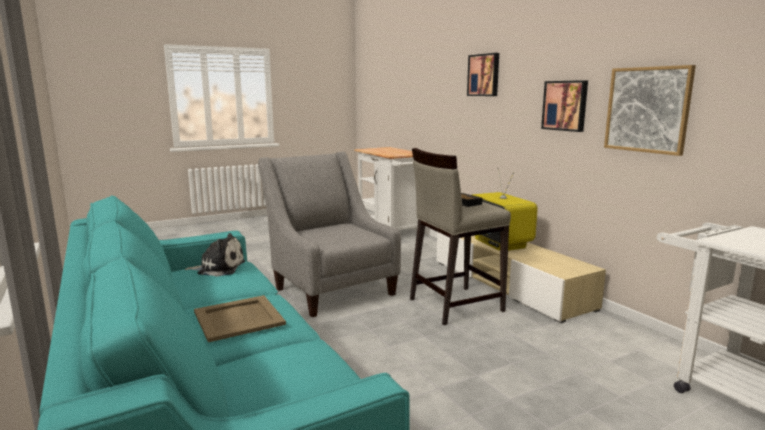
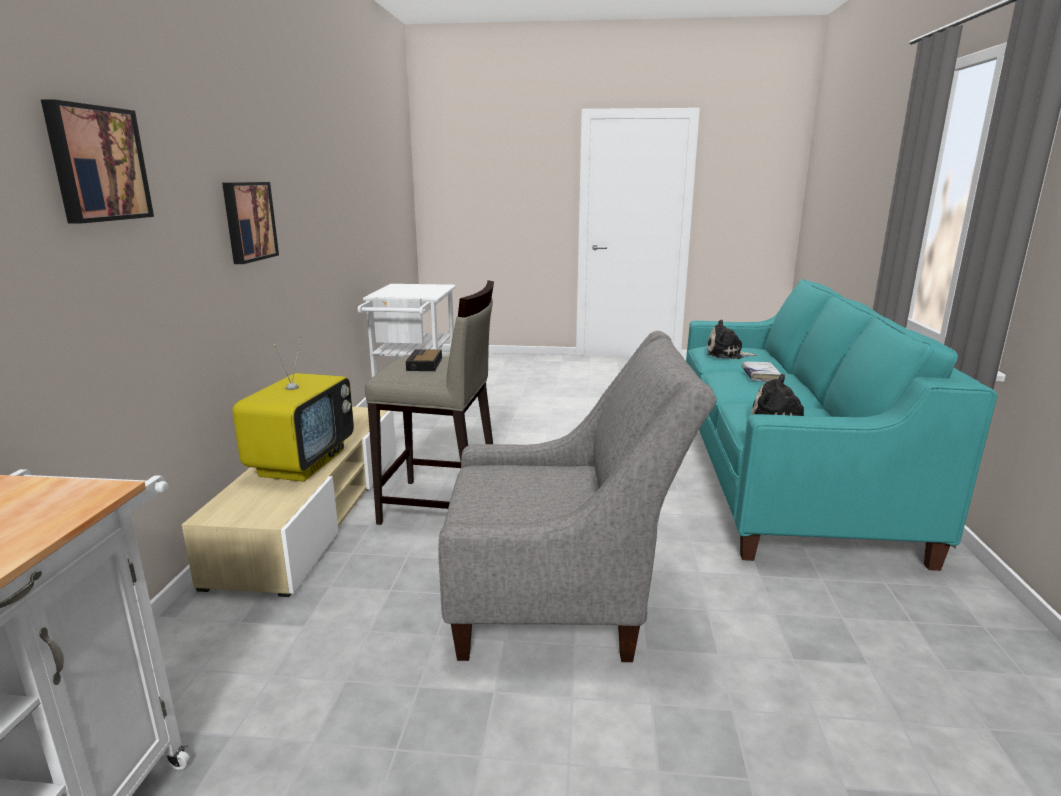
camera: 145 degrees left, 5 degrees up
(238, 318) = (760, 376): beige tray -> white book
(298, 366) = (727, 354): none -> plush toy
(330, 288) = (563, 600): grey armchair -> grey armchair turned 90 degrees counterclockwise
(647, 109) = (305, 216): picture -> none

